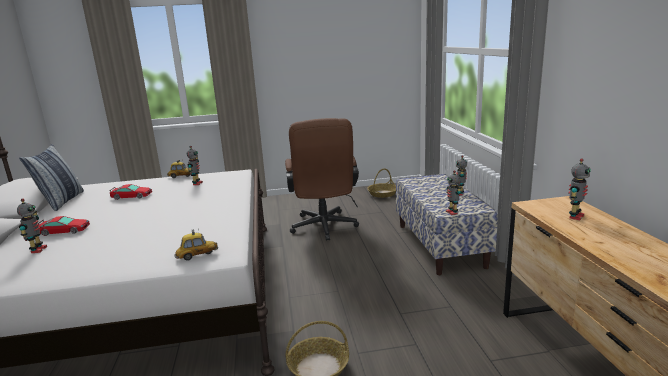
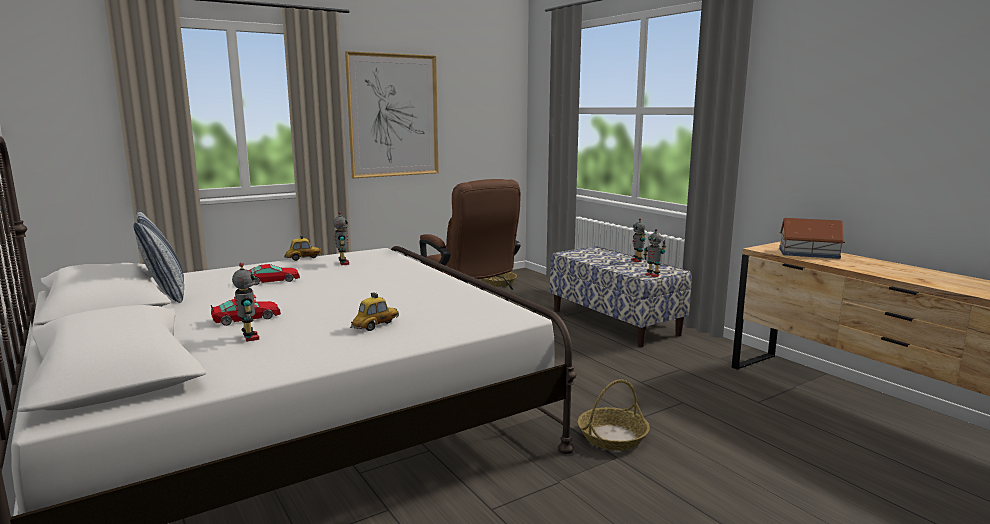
camera: 25 degrees left, 5 degrees down
(197, 255) = (486, 319): toy car -> toy car (376, 326)
(296, 60) = (393, 115): none -> picture
(575, 216) = (808, 253): toy robot -> toy house

